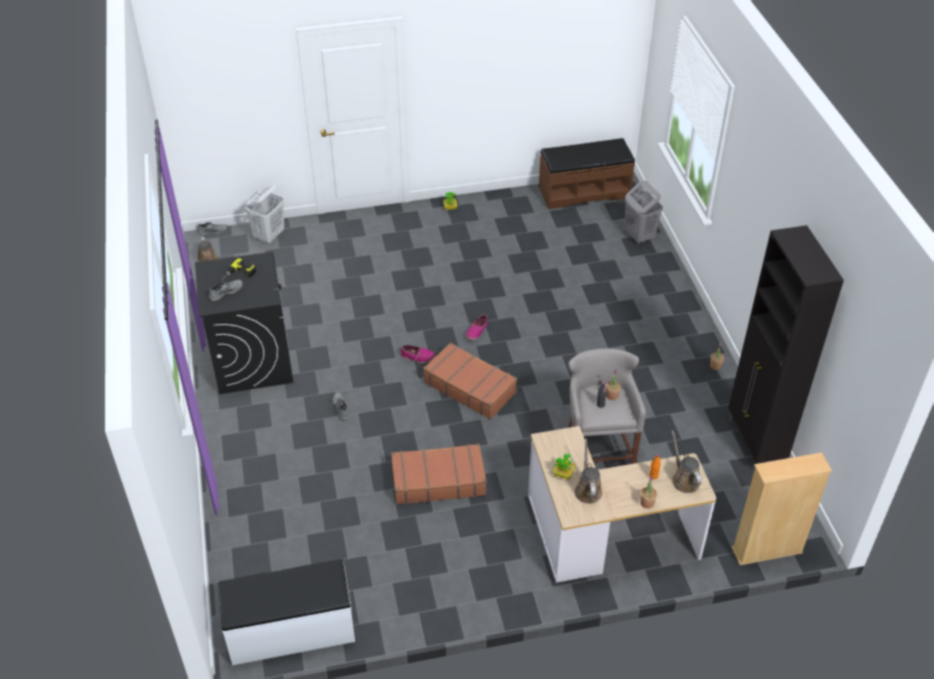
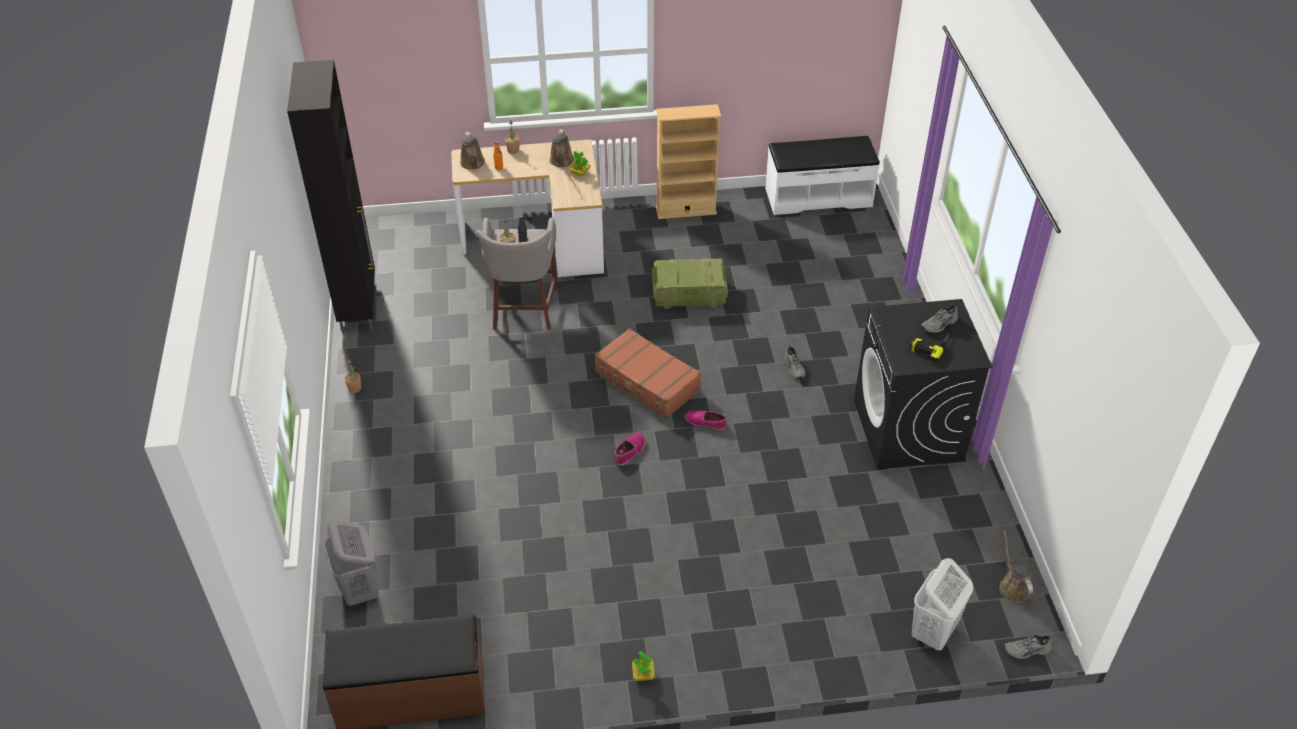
camera: 175 degrees left, 0 degrees up
(438, 481) = (690, 293): brown suitcase -> crate
(767, 550) = (400, 224): beige bookcase -> beige bookcase (686, 210)

